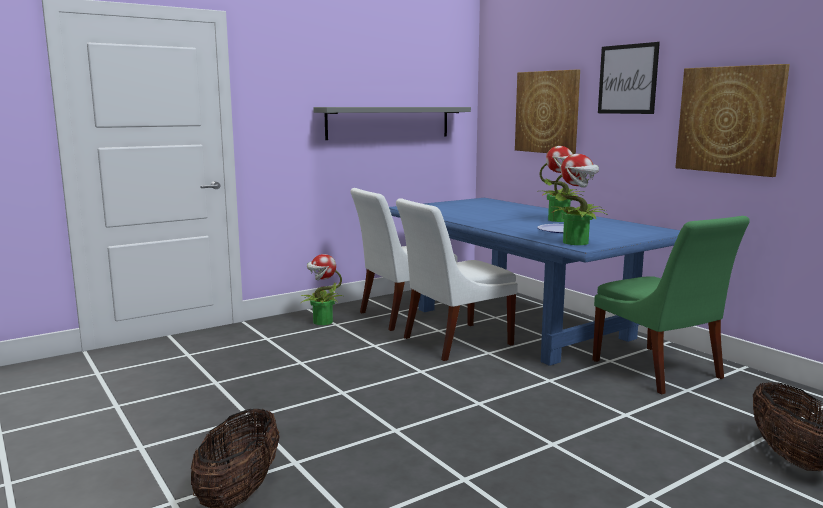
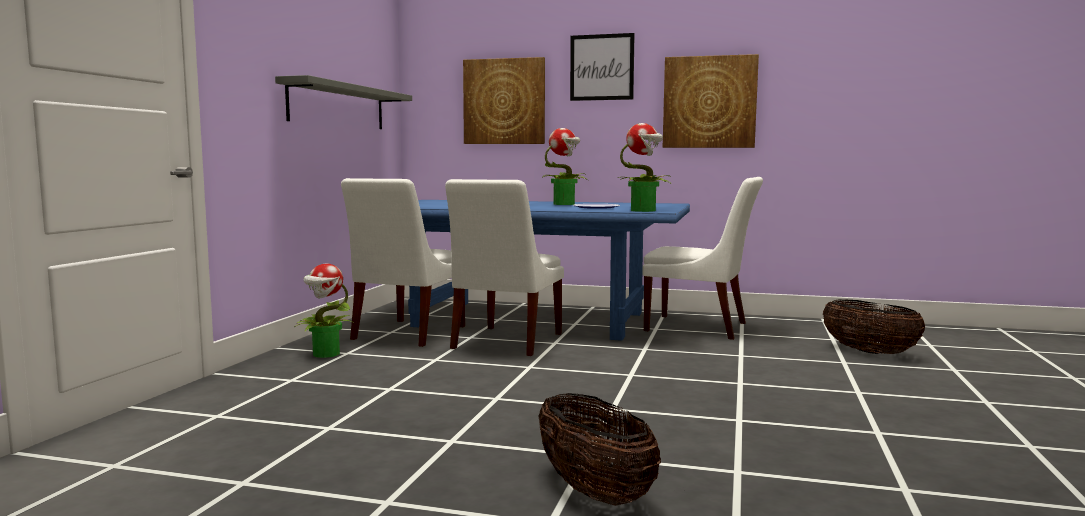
camera: 40 degrees left, 5 degrees down
(659, 371) = (701, 327): green chair -> white chair

